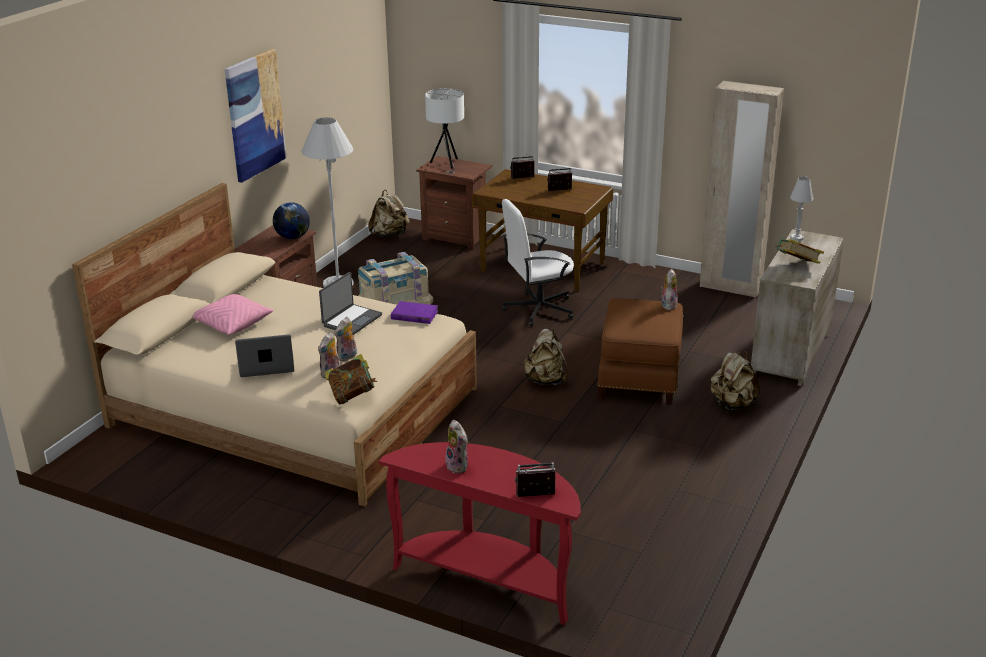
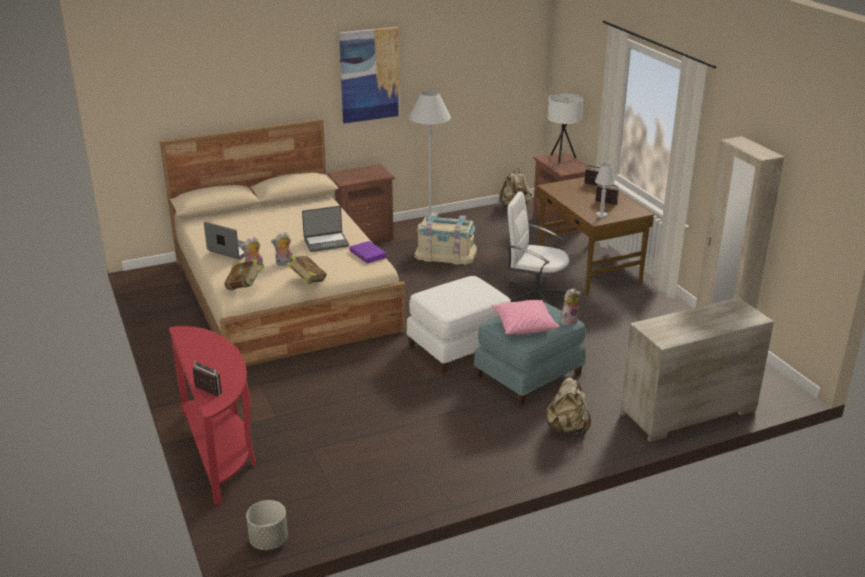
camera: 40 degrees right, 0 degrees up
(231, 324) = (260, 218): pink pillow -> pink pillow (523, 325)
(293, 237) = (374, 176): globe -> none
(459, 466) = (200, 352): plush toy -> none
(546, 380) = (459, 347): beige backpack -> white ottoman
(640, 378) = (529, 376): brown ottoman -> blue ottoman
(661, 624) = (268, 541): none -> grey planter
(796, 238) = (726, 305): white table lamp -> white table lamp (601, 215)
(797, 265) = (683, 325): book -> book (307, 281)

